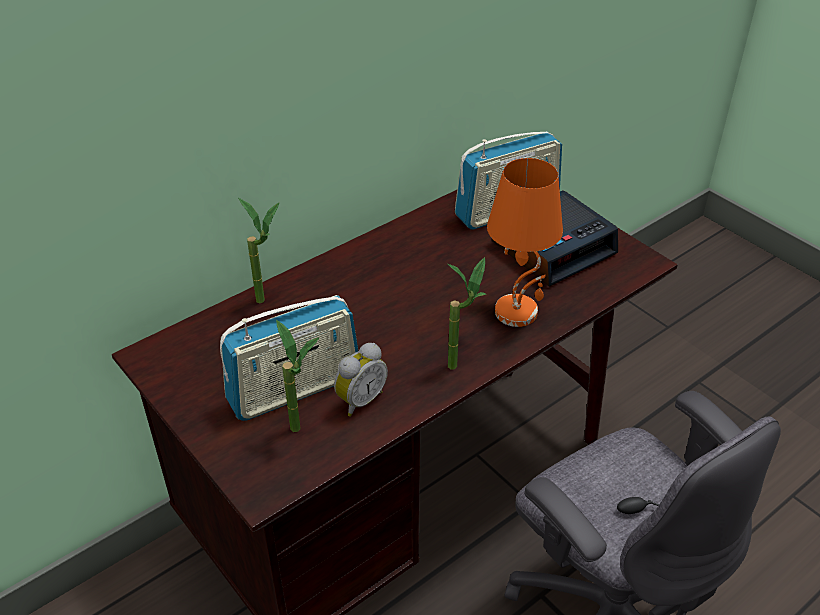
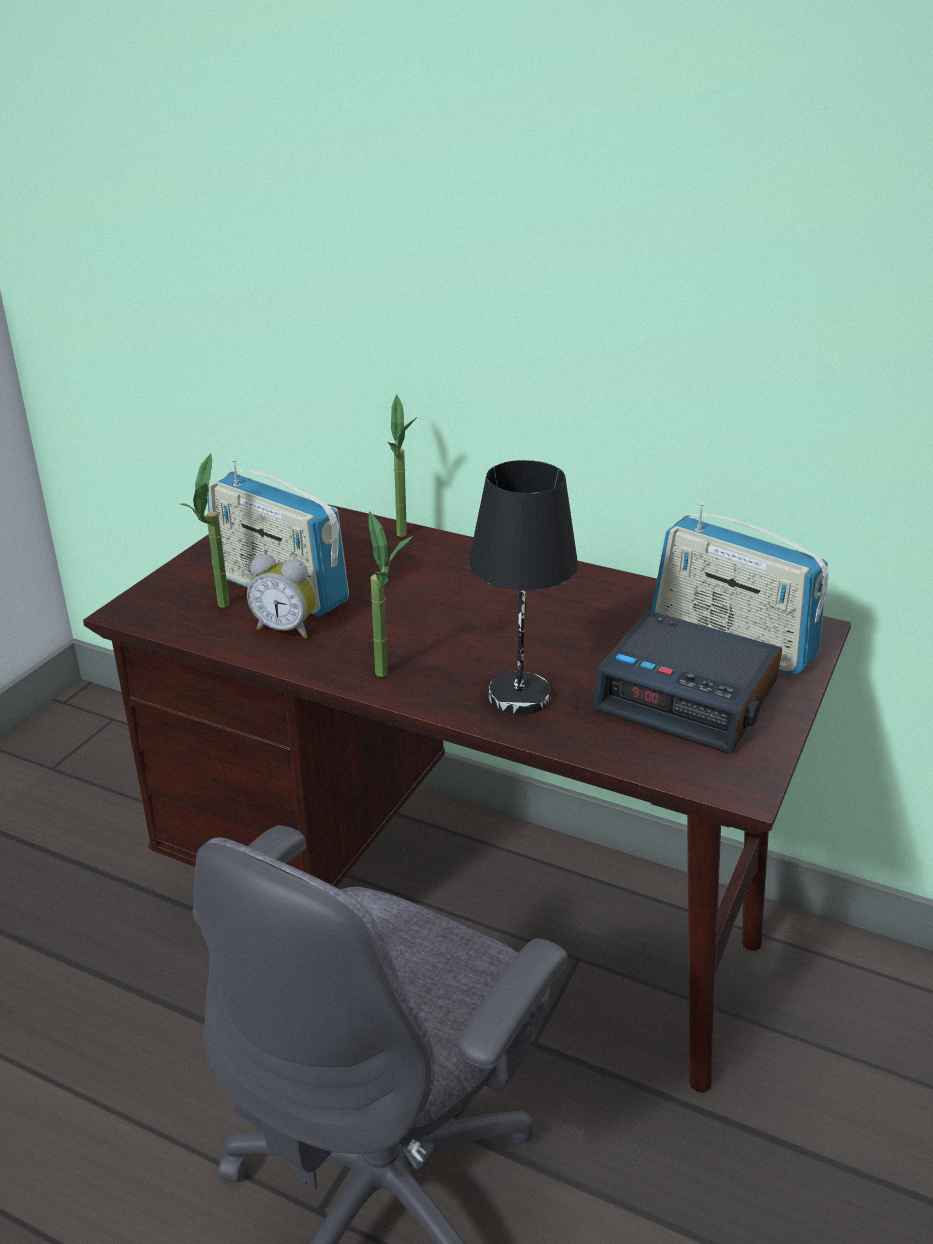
camera: 65 degrees right, 10 degrees down
(517, 312) = (520, 697): orange table lamp -> black table lamp

